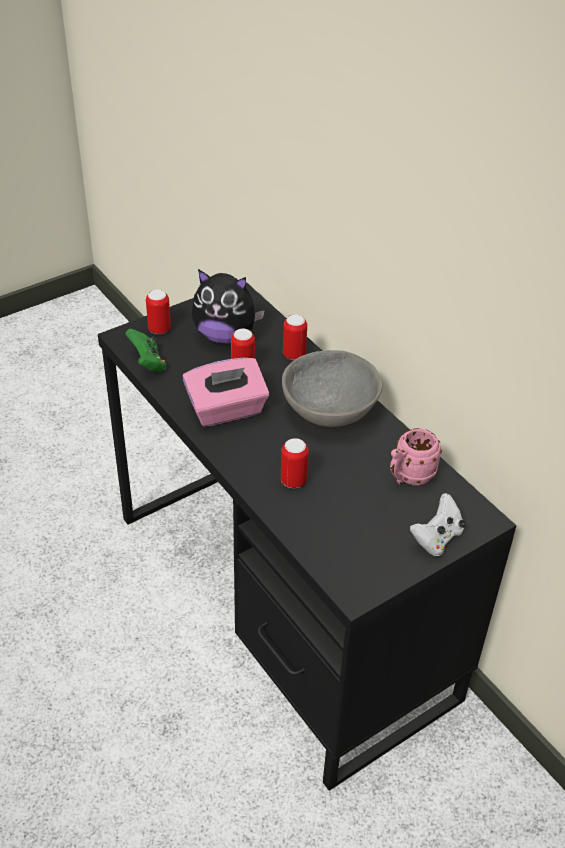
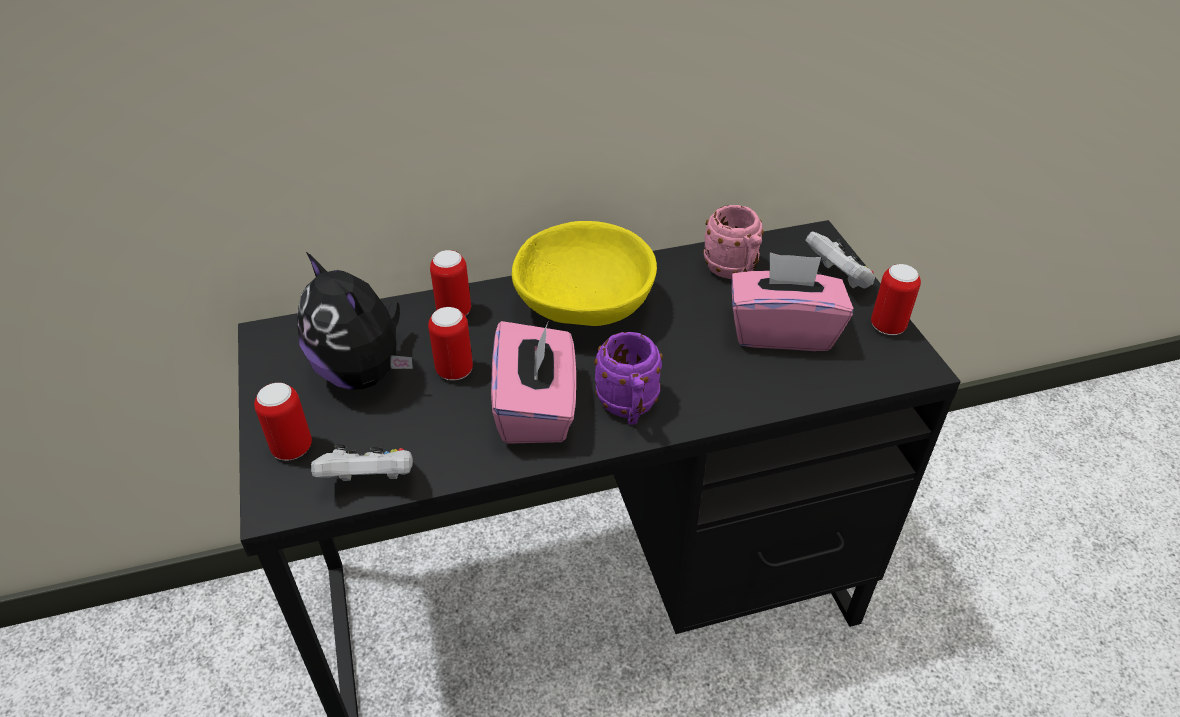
camera: 70 degrees left, 0 degrees up
(148, 363) = (370, 481): green game controller -> white game controller
(225, 336) = (363, 372): plush toy -> plush toy turned 105 degrees clockwise
(243, 449) = (629, 409): none -> purple mug
(293, 481) = (709, 373): can -> can (887, 326)
(329, 409) = (582, 306): grey bowl -> yellow bowl
(355, 512) = (782, 331): none -> pink tissue box

